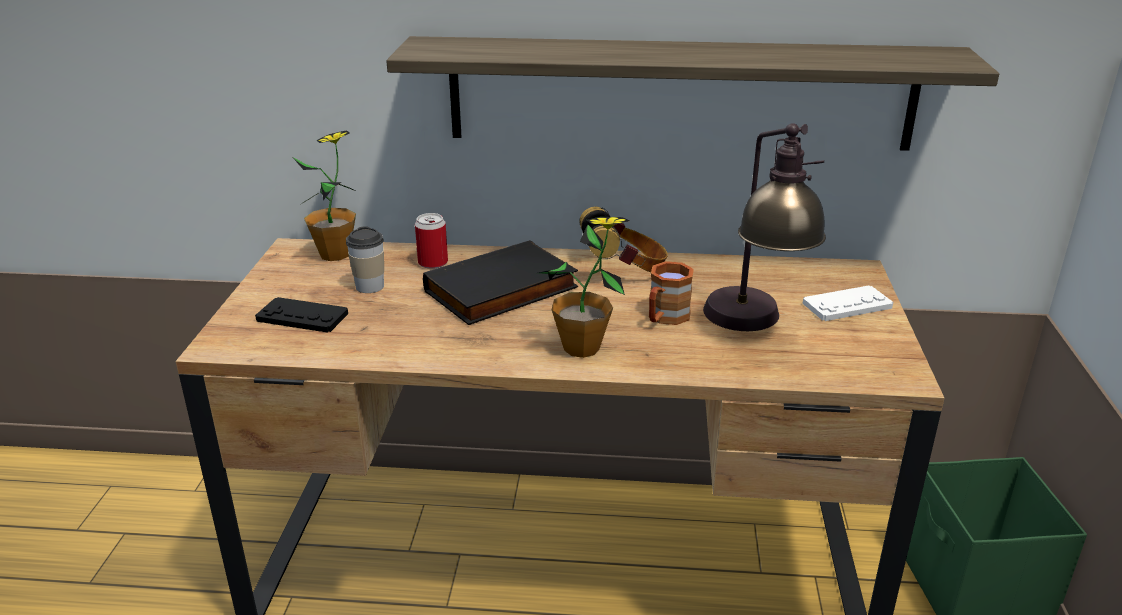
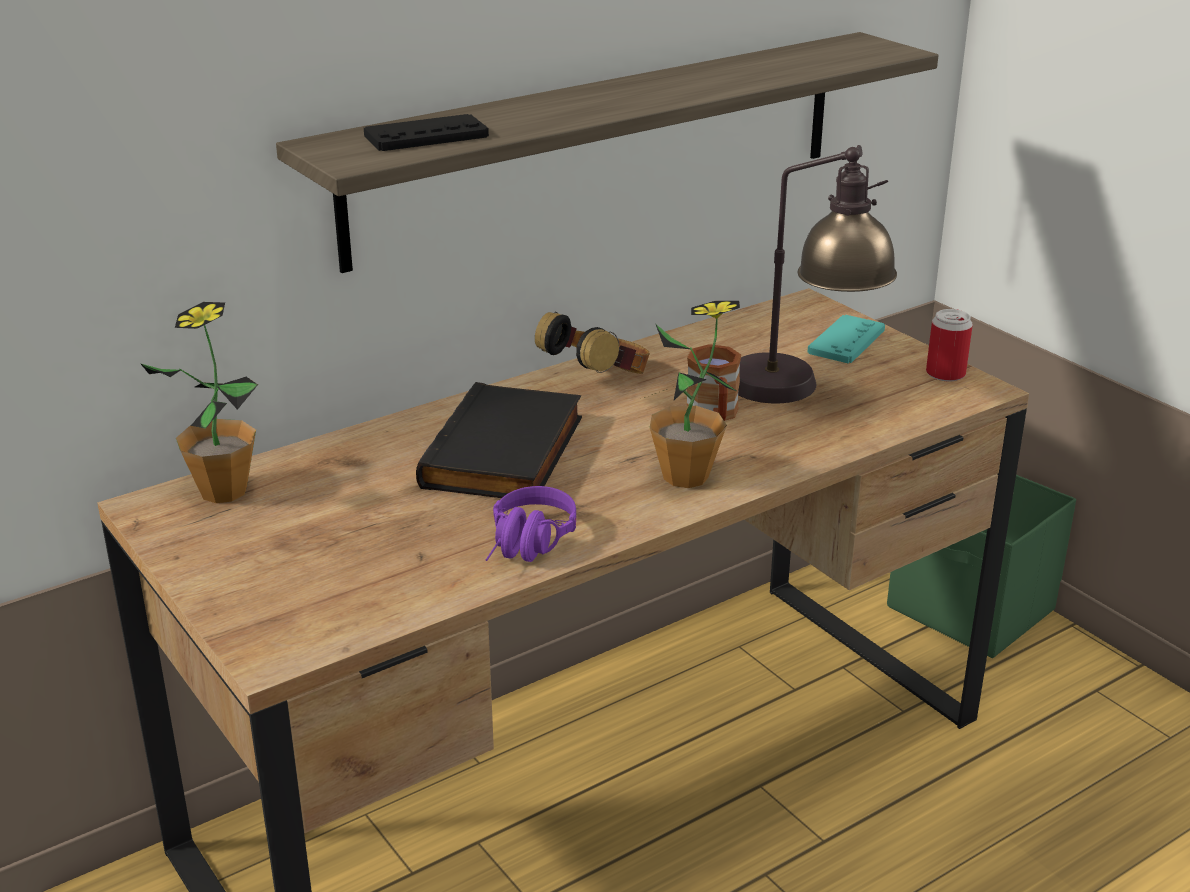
camera: 40 degrees left, 0 degrees up
(302, 317) = (320, 576): black game controller -> black game controller (426, 136)
(370, 286) = (342, 509): cup -> none
(423, 348) = (528, 547): none -> purple headphones
(433, 263) = (371, 453): can -> can (945, 374)
(847, 305) = (846, 341): white game controller -> turquoise game controller

